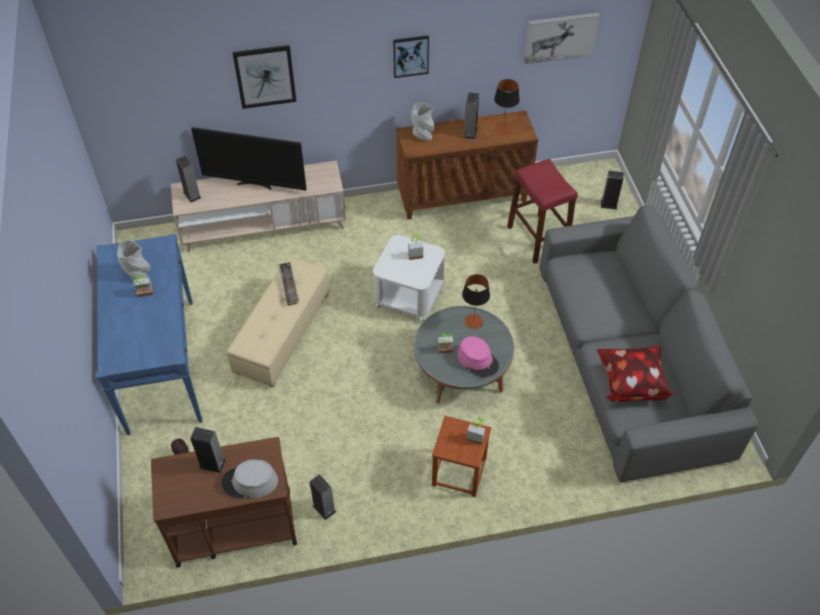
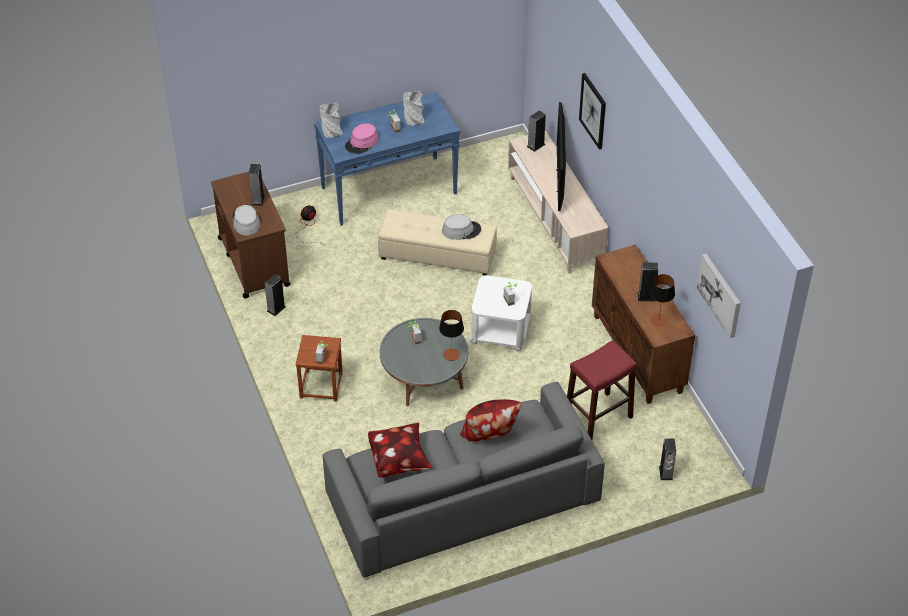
camera: 80 degrees right, 5 degrees down
(288, 285) = (461, 230): tray -> grey hat
(410, 55) = (651, 194): picture -> none
(423, 134) = (632, 264): grey vase -> grey vase (331, 132)
(478, 360) = (409, 361): pink hat -> pink hat (362, 143)
(599, 300) = (490, 435): none -> pillow

